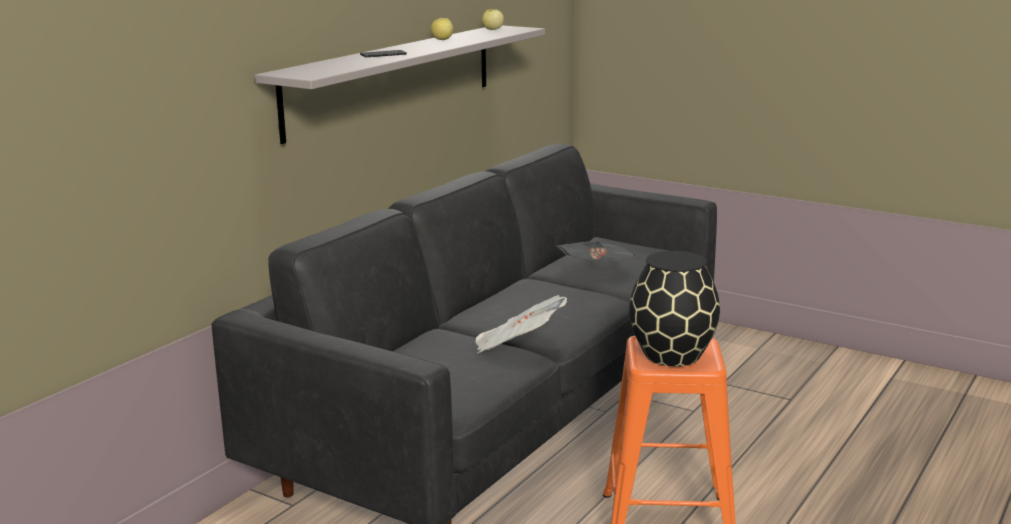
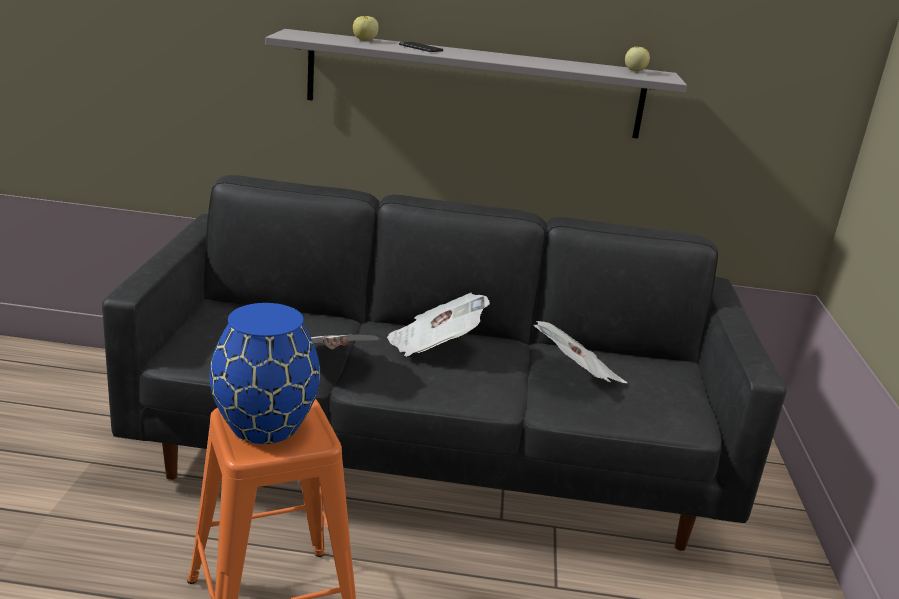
camera: 60 degrees right, 5 degrees up
(443, 39) = (538, 59): apple -> apple (364, 40)
(514, 306) = (434, 346): none -> newspaper
(673, 354) = (266, 426): black vase -> blue vase

